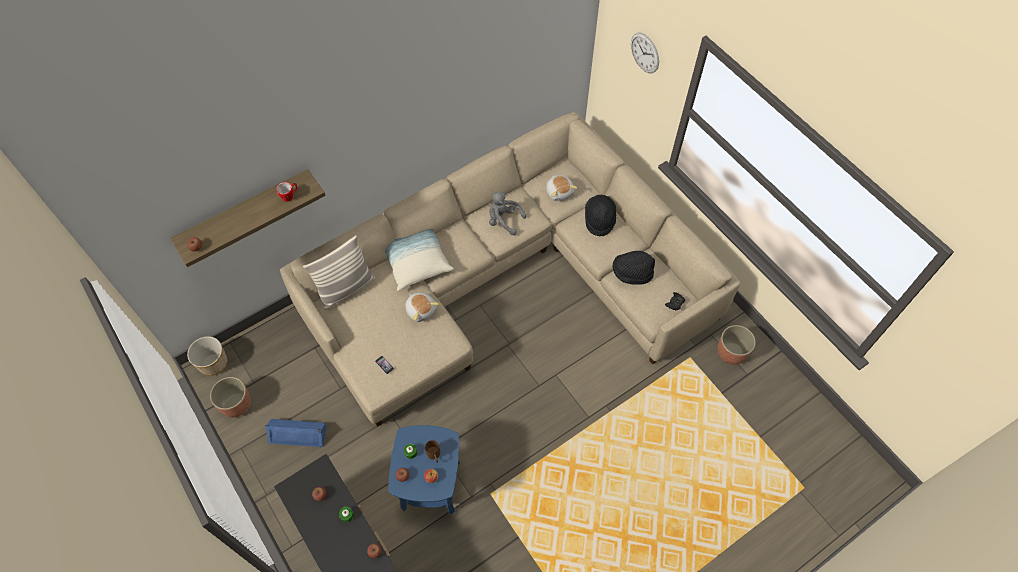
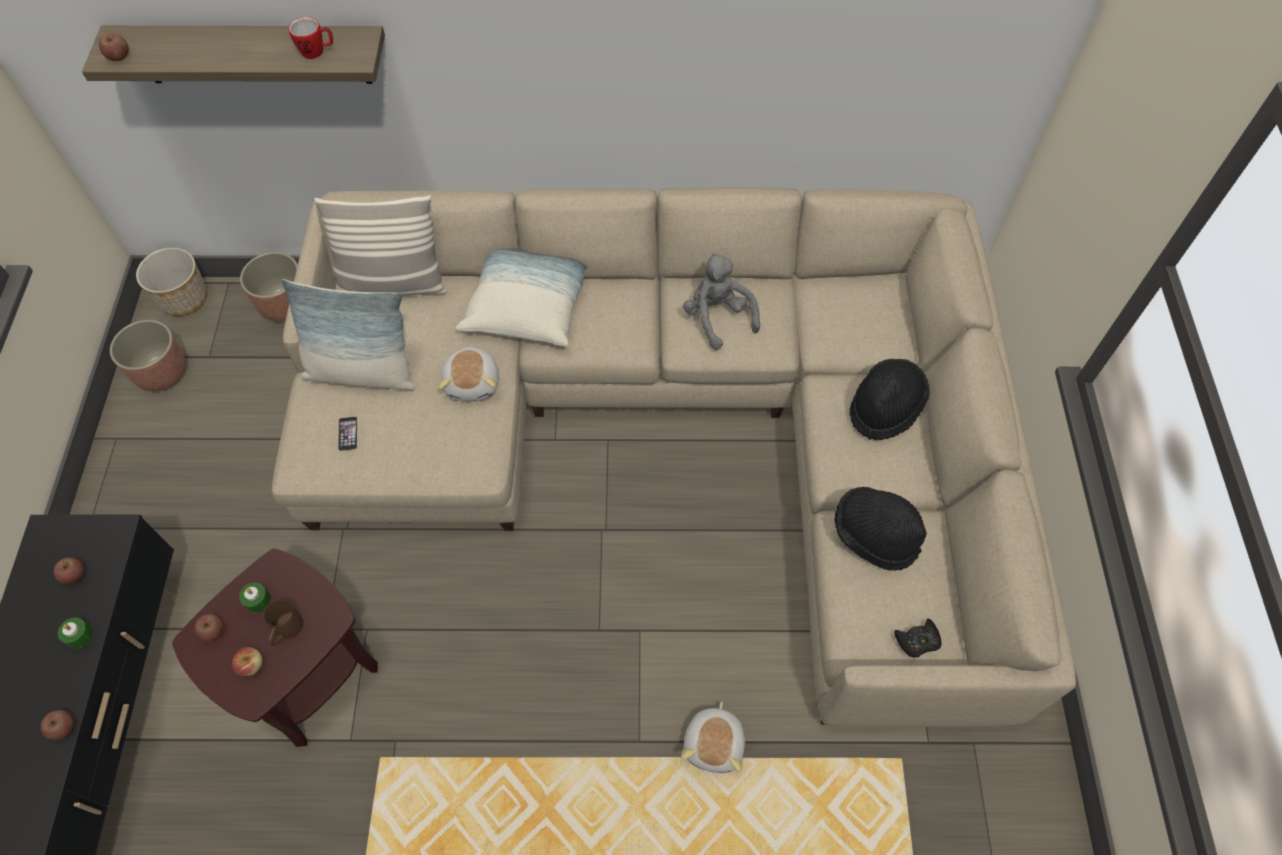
camera: 35 degrees right, 0 degrees up
(298, 433) = (200, 466): blue speaker -> none
(367, 335) = (362, 372): none -> pillow
(430, 484) = (307, 675): blue side table -> brown side table
(559, 192) = (850, 323): plush toy -> plush toy (715, 744)
(645, 53) = (1142, 109): wall clock -> none
(731, 352) = (990, 804): planter -> planter (285, 305)

